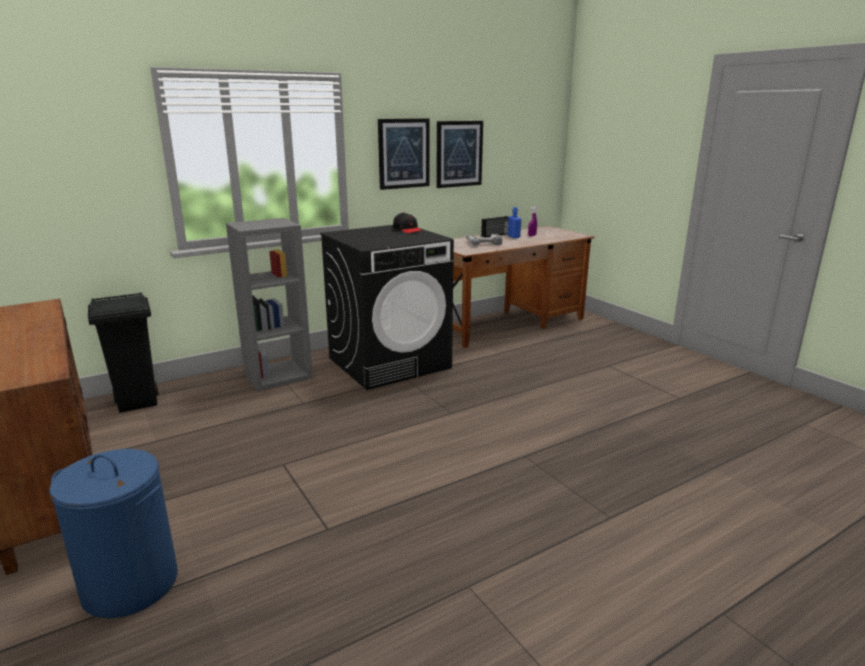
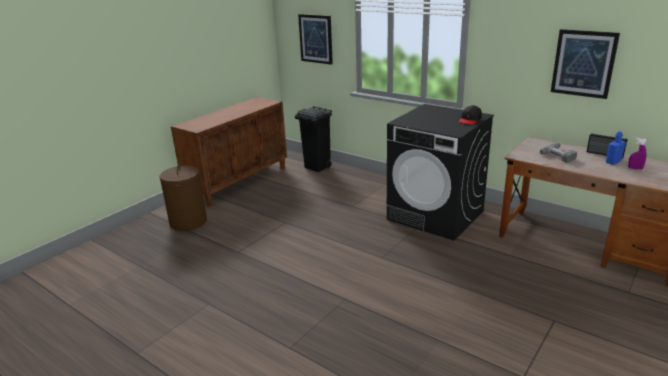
camera: 70 degrees right, 5 degrees up
(129, 584) = (188, 221): blue laundry basket -> brown laundry basket
(278, 375) = (379, 187): grey bookcase -> none
(403, 153) = (520, 55): picture -> picture (316, 39)

